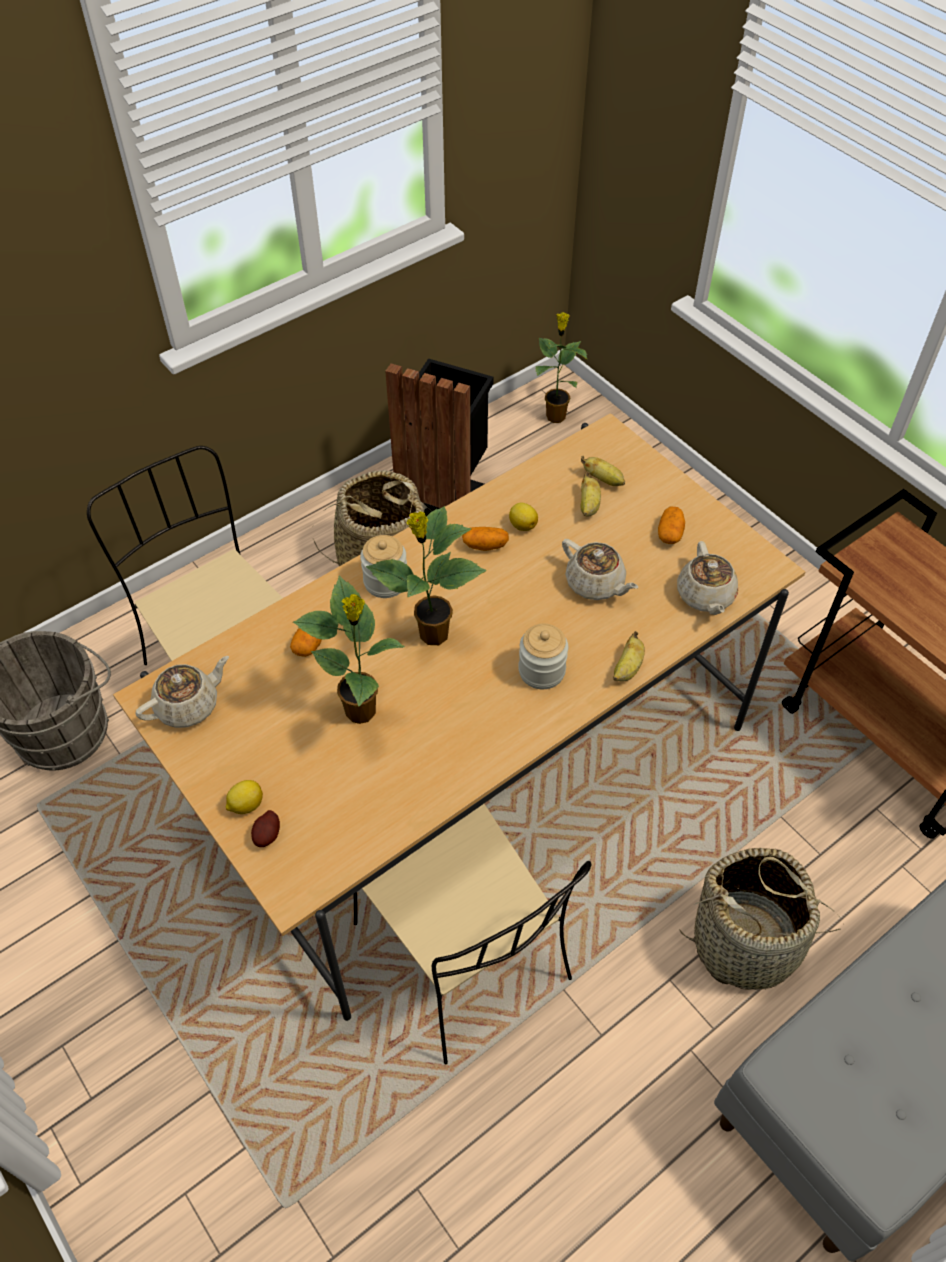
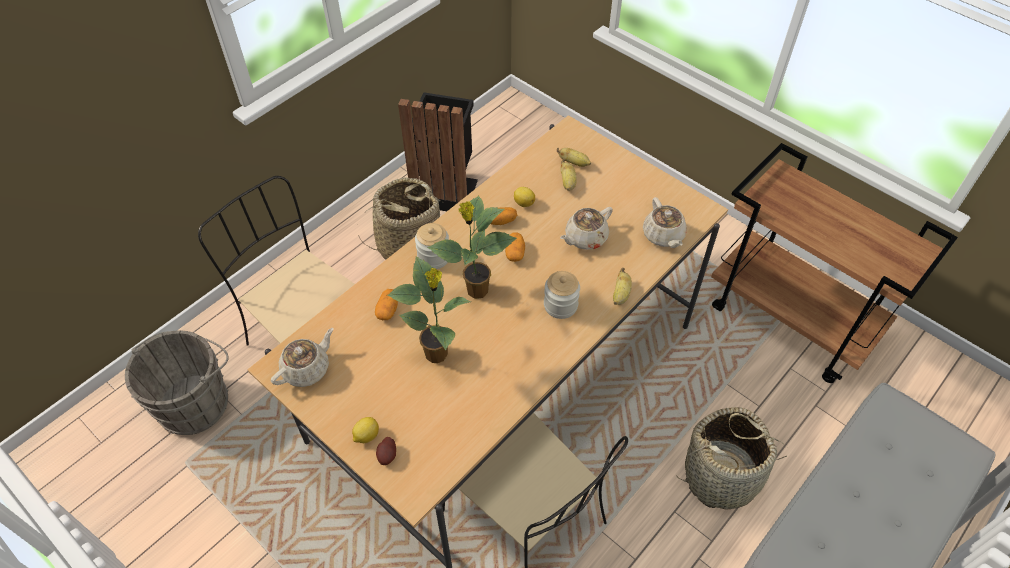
camera: 10 degrees left, 0 degrees up
(555, 415) = (513, 123): potted plant -> none
(595, 584) = (585, 238): beige teapot -> beige teapot turned 105 degrees clockwise
(670, 533) = (629, 195): potato -> potato (515, 252)

